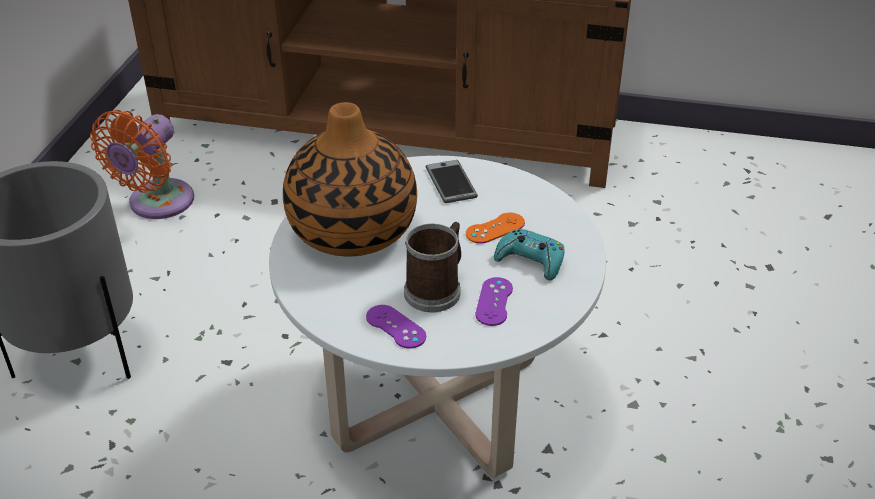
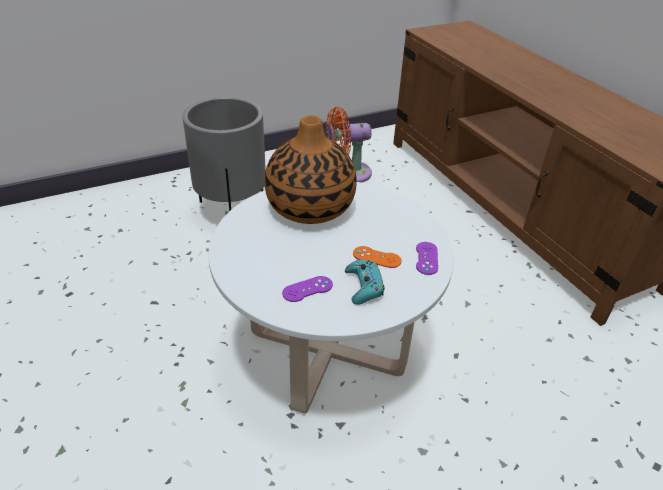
camera: 50 degrees right, 0 degrees up
(395, 327) = (245, 261): purple game controller -> purple game controller (426, 258)
(436, 289) = (293, 261): mug -> none
(451, 182) = (397, 220): phone -> none

